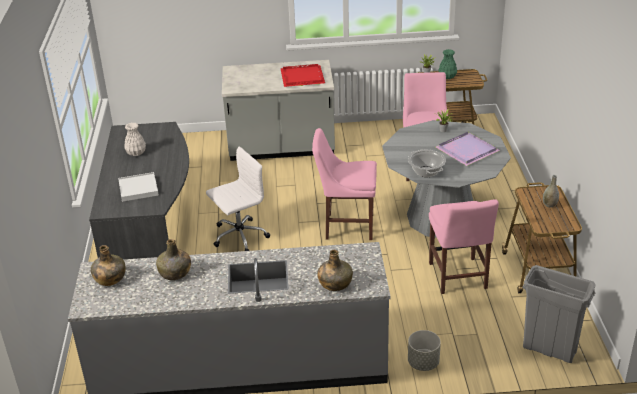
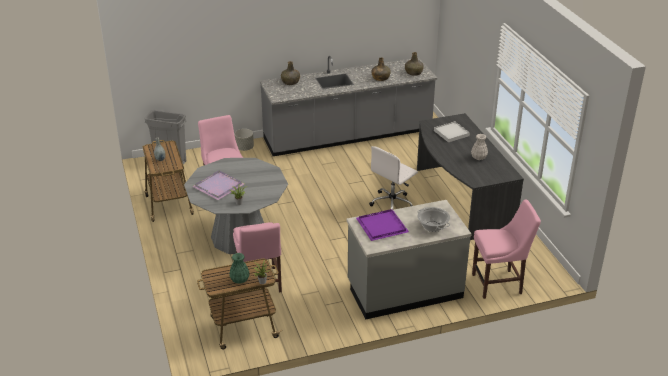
camera: 165 degrees right, 0 degrees up
(303, 77) = (381, 226): red tray -> purple tray
(346, 226) = (314, 220): pink chair -> pink chair (499, 284)
(426, 172) = (249, 165): cooking pot -> cooking pot (433, 227)

